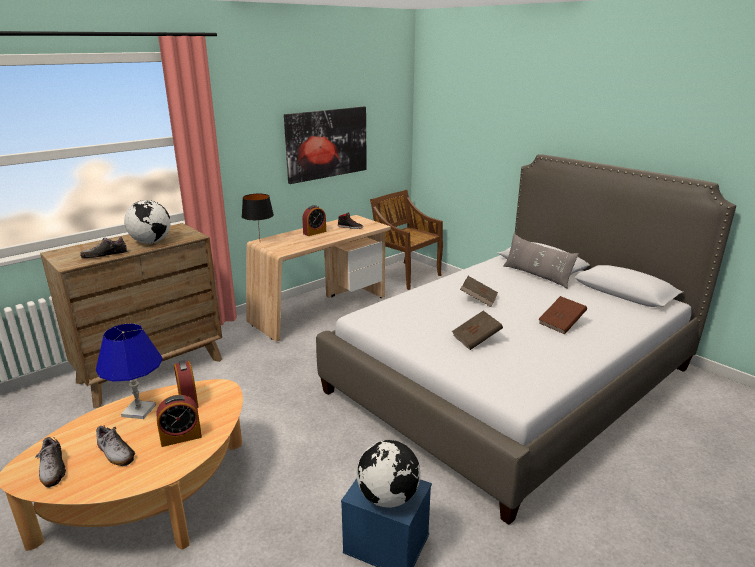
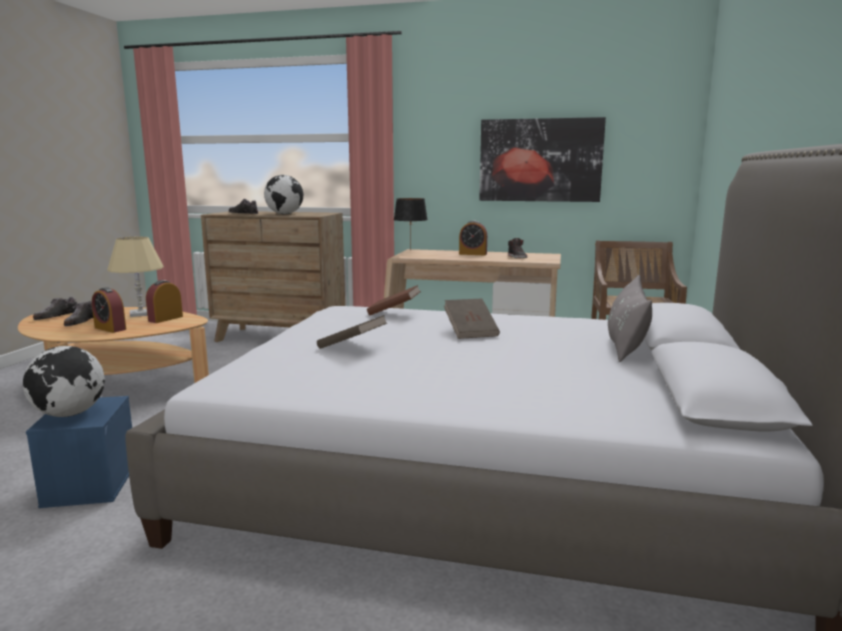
camera: 55 degrees right, 10 degrees down
(139, 410) = (141, 314): blue table lamp -> beige table lamp
(561, 324) = (477, 375): brown book -> brown book (394, 313)

